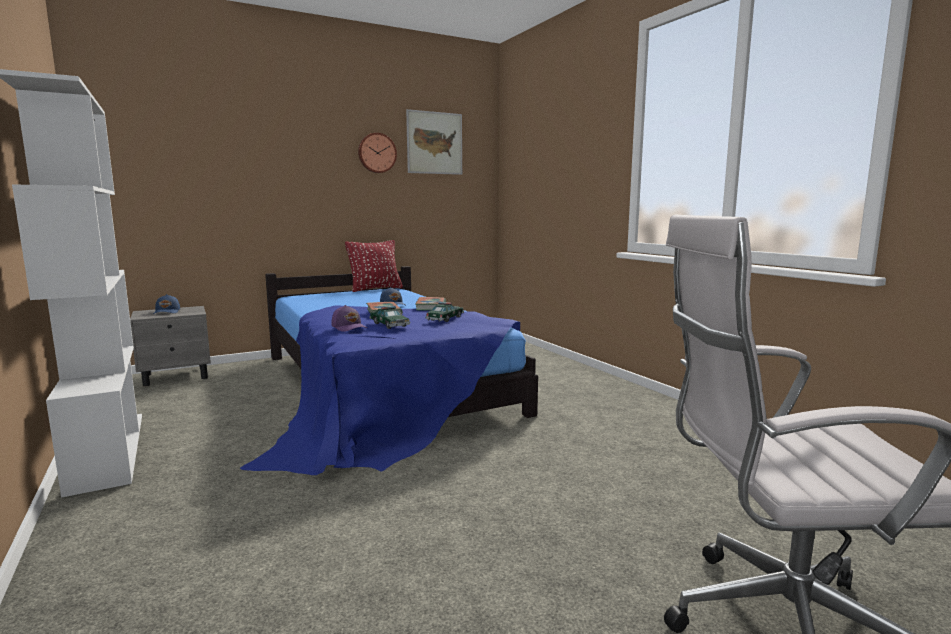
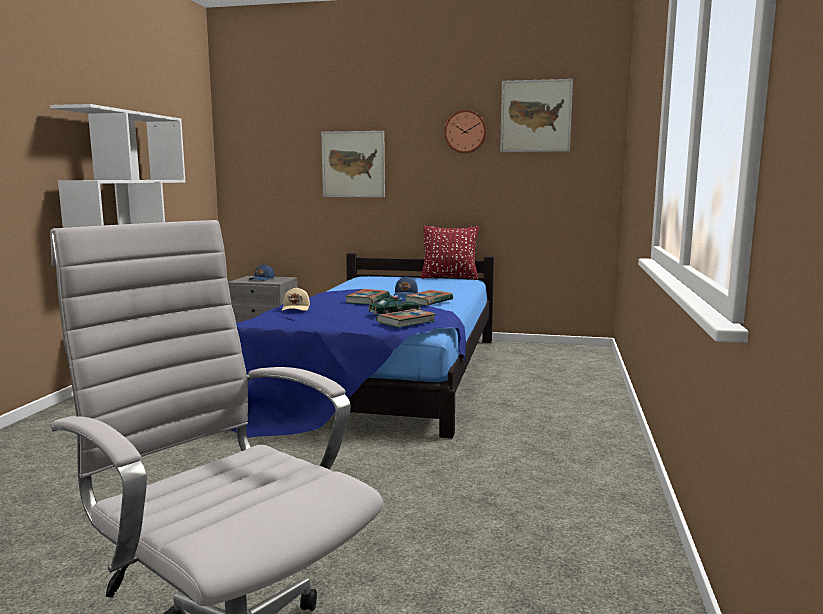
camera: 40 degrees right, 0 degrees up
(264, 180) = (353, 164): none -> picture
(349, 327) = (296, 308): purple cap -> beige cap
(389, 325) = (329, 311): toy car -> none
(478, 323) = (406, 322): none -> book

